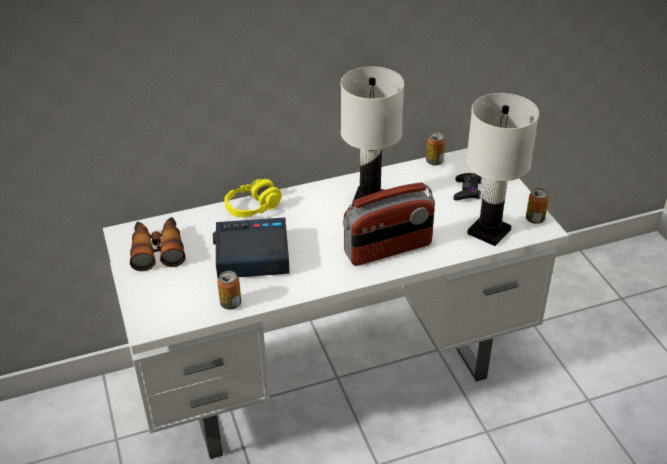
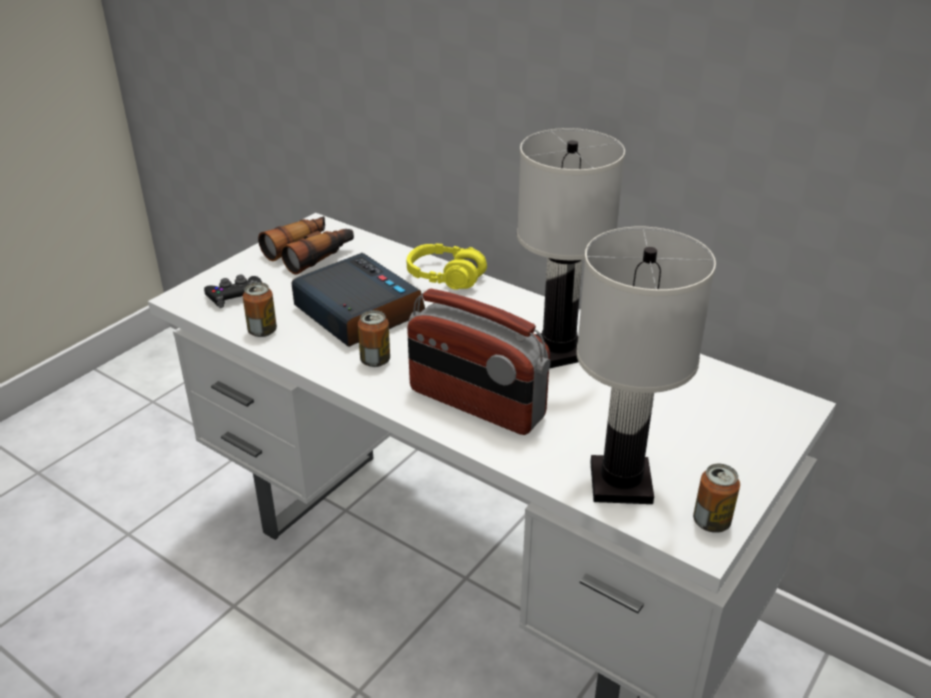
camera: 55 degrees right, 5 degrees down
(434, 161) = (716, 370): can -> can (375, 360)
(467, 191) = (690, 425): black game controller -> black game controller (235, 296)

